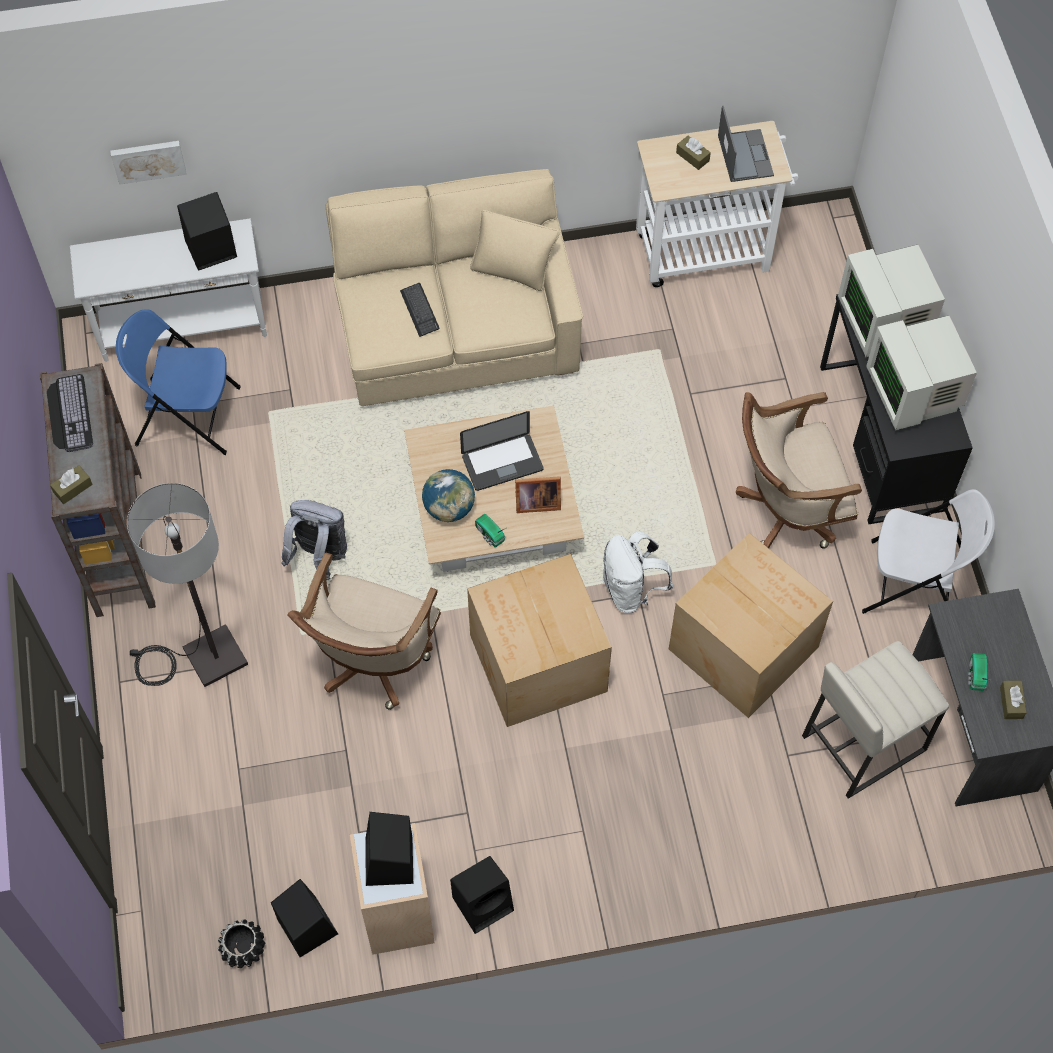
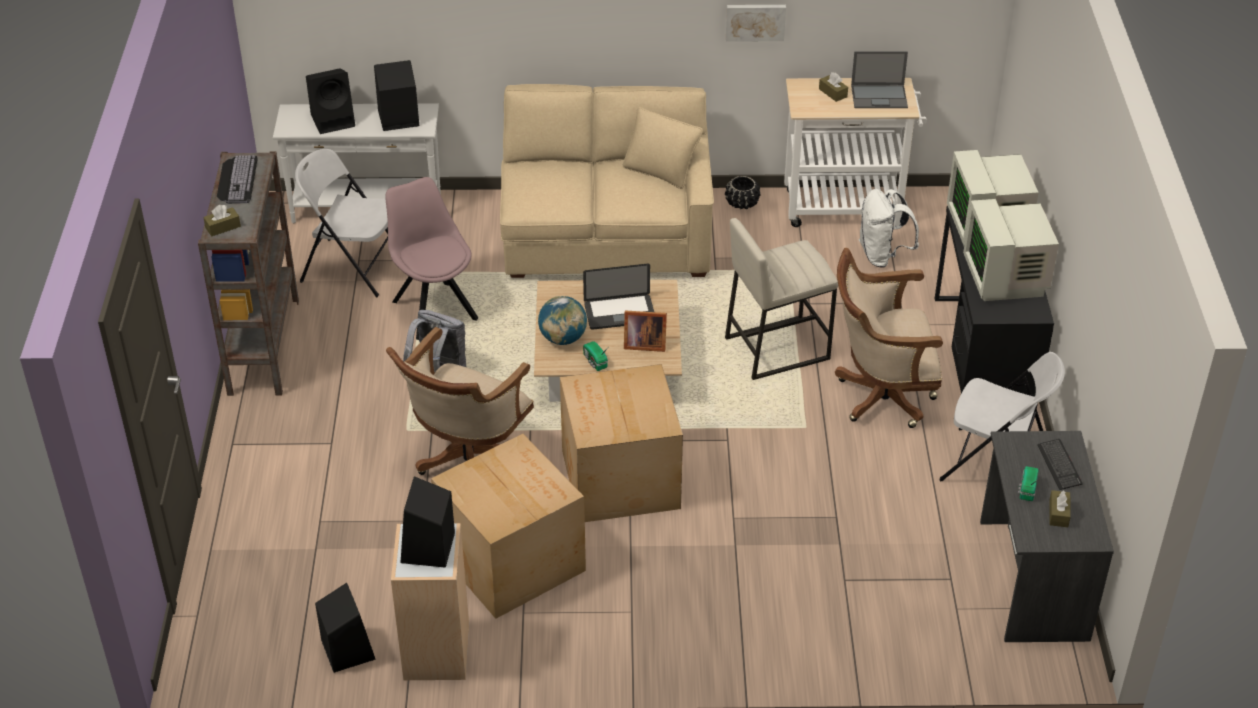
camera: 10 degrees right, 20 degrees down
(148, 160) = (356, 22): picture -> picture (755, 21)
(188, 415) = (352, 267): blue chair -> white chair
(197, 659) = (307, 437): floor lamp -> none
(244, 948) = (283, 658): black planter -> black planter (742, 203)
(291, 463) = (434, 310): none -> pink chair
(419, 310) = (570, 188): keyboard -> keyboard (1059, 465)
(484, 902) = (521, 654): black speaker -> black speaker (334, 120)
(631, 590) = (721, 437): white backpack -> white backpack (882, 255)
(743, 646) = (819, 491): cardboard box -> cardboard box (512, 559)
(744, 155) = (879, 96): laptop -> laptop turned 90 degrees clockwise
(863, 743) = (921, 580): beige stool -> beige stool (777, 348)

